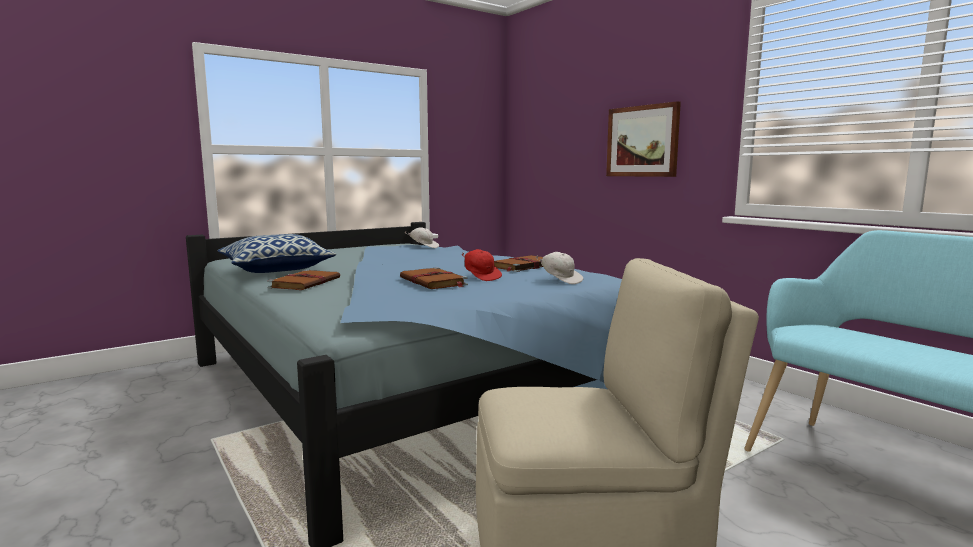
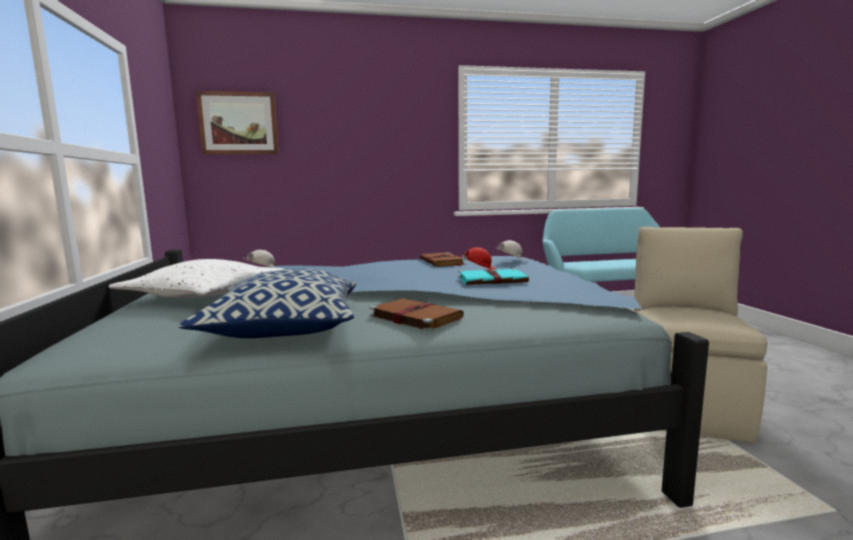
camera: 65 degrees left, 0 degrees up
(352, 251) = (204, 295): none -> white pillow
(434, 282) = (493, 280): brown book -> turquoise book
(642, 141) = (377, 158): picture -> picture (239, 123)

